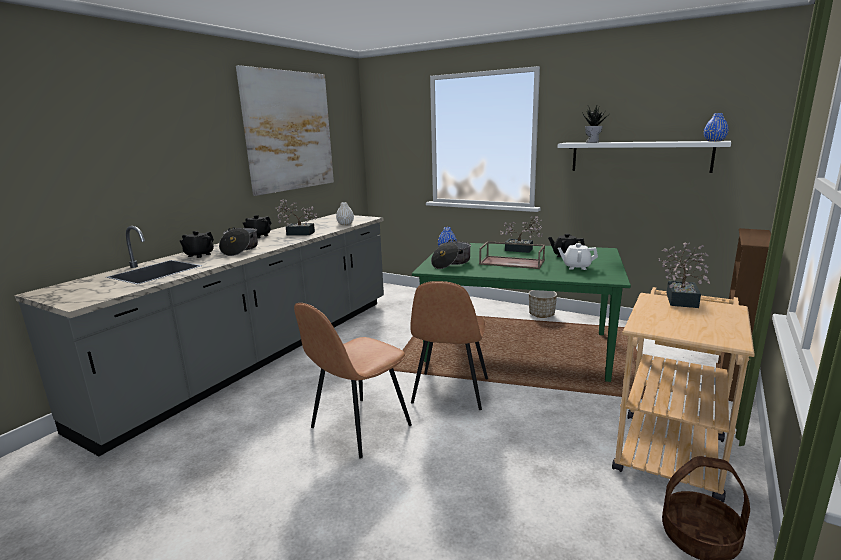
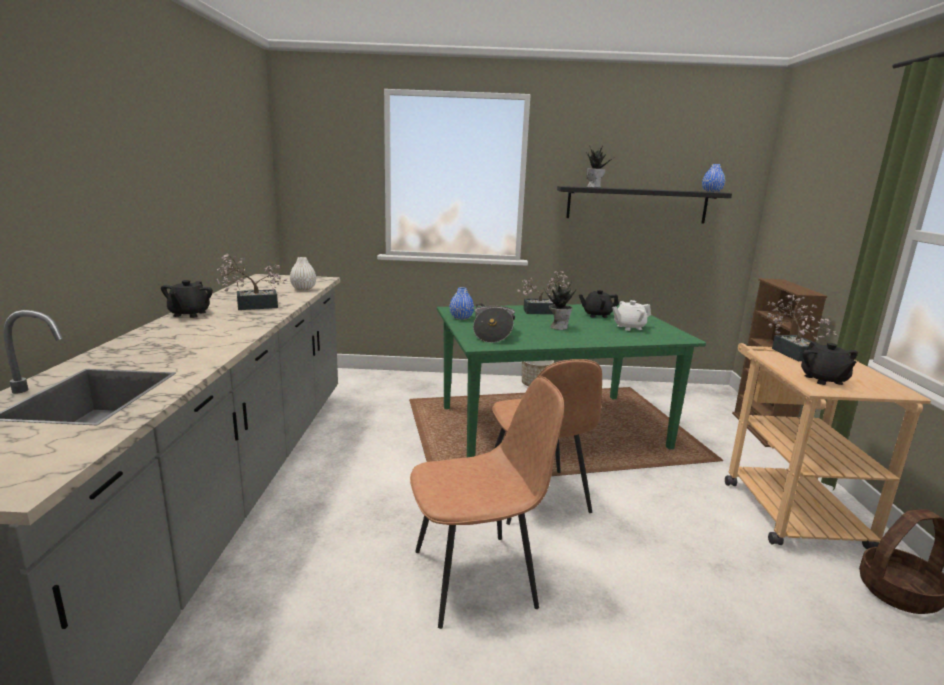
camera: 30 degrees left, 0 degrees up
(199, 255) = (133, 355): black teapot -> black teapot (823, 380)
(240, 249) = (198, 339): cooking pot -> none
(289, 131) = (203, 147): picture -> none
(358, 427) = (477, 578): brown chair -> brown chair turned 120 degrees counterclockwise
(512, 262) = (558, 327): brown tray -> potted plant
(639, 156) = (636, 205): white shelf -> black shelf

